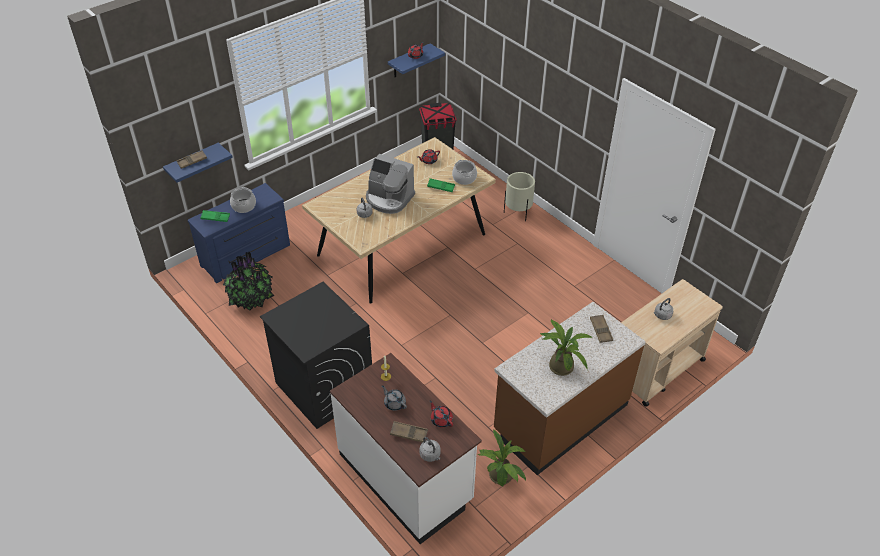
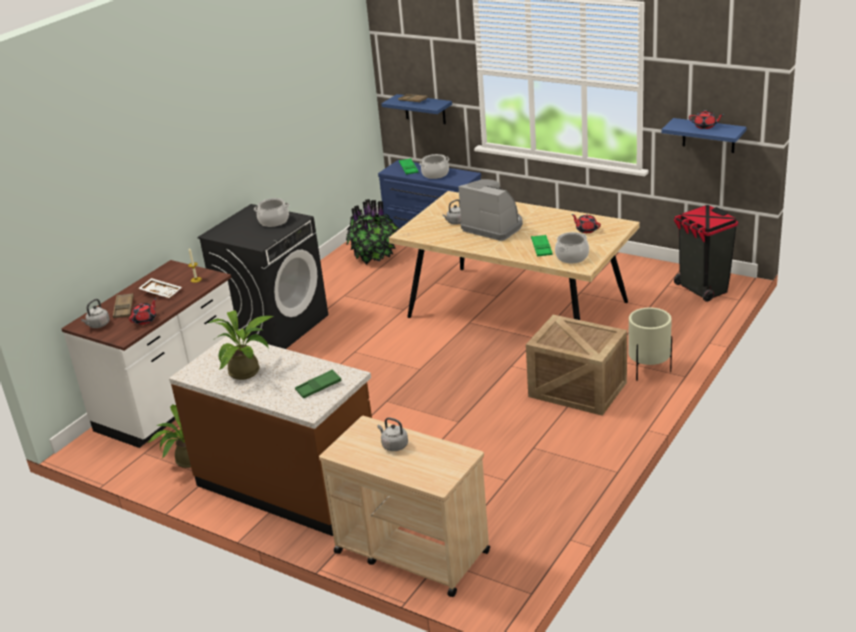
camera: 75 degrees right, 15 degrees down
(314, 307) = (274, 221): none -> cooking pot
(389, 199) = (493, 227): coffee machine -> coffee machine turned 120 degrees clockwise
(394, 403) = (161, 292): grey teapot -> white tray
(521, 249) = (576, 390): none -> crate
(601, 330) = (318, 387): brown tray -> green tray

